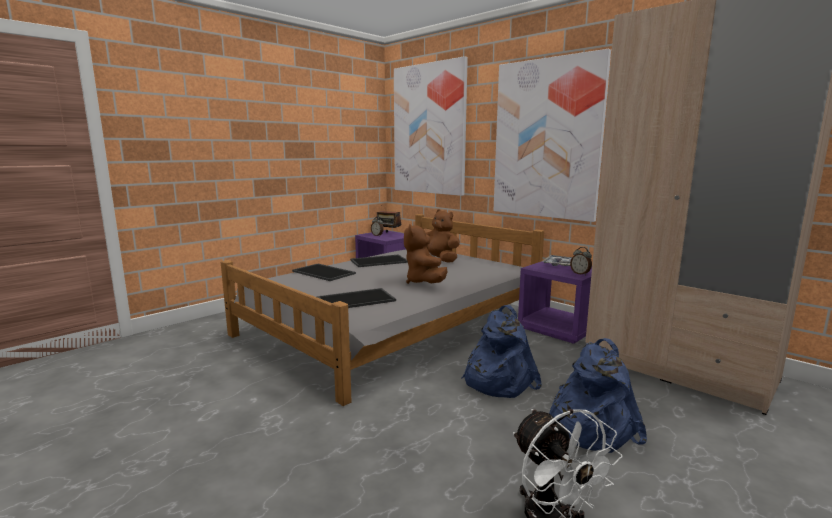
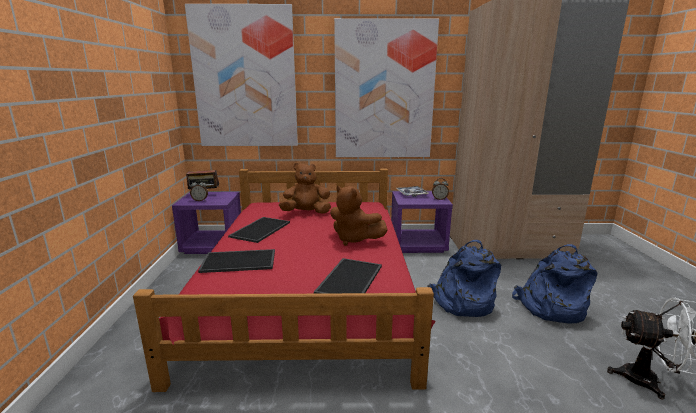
camera: 45 degrees left, 5 degrees up
(393, 324) = (307, 289): grey bed -> red bed

